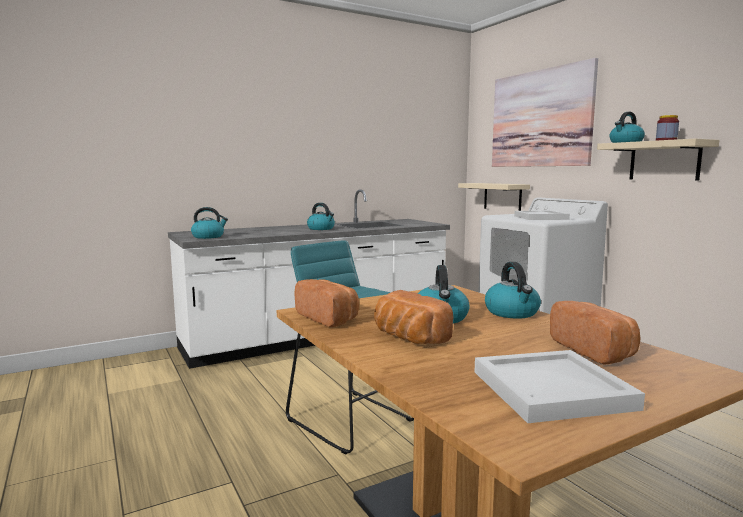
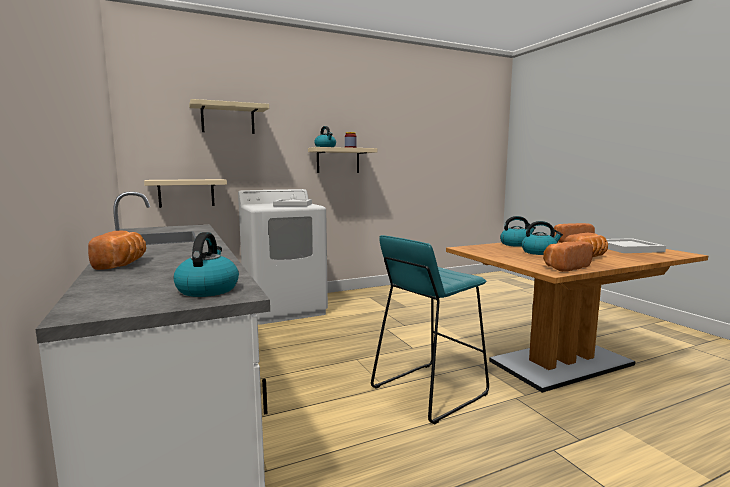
camera: 85 degrees left, 0 degrees up
(276, 227) = (123, 264): none -> bread
(321, 229) = (181, 249): kettle -> none
(540, 118) = (228, 119): picture -> beige shelf

